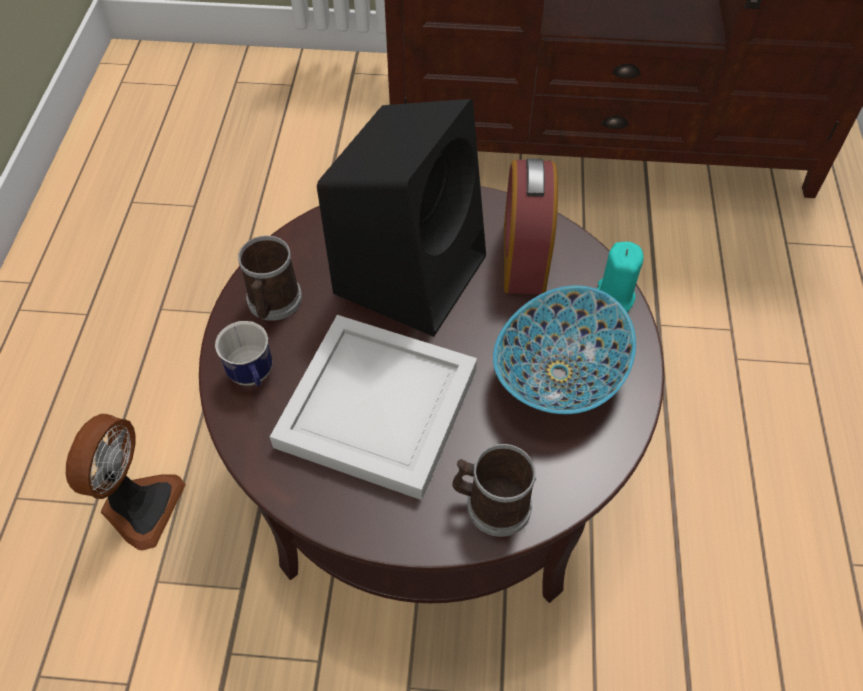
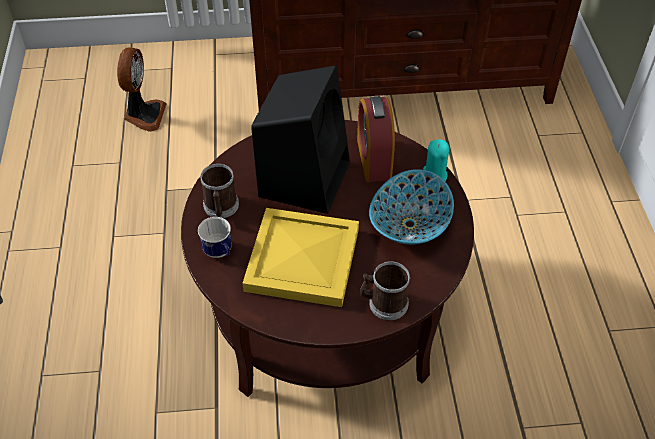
camera: 10 degrees left, 5 degrees down
(139, 506) = (132, 367): fan -> fan (144, 115)
(379, 410) = (304, 261): white tray -> yellow tray

